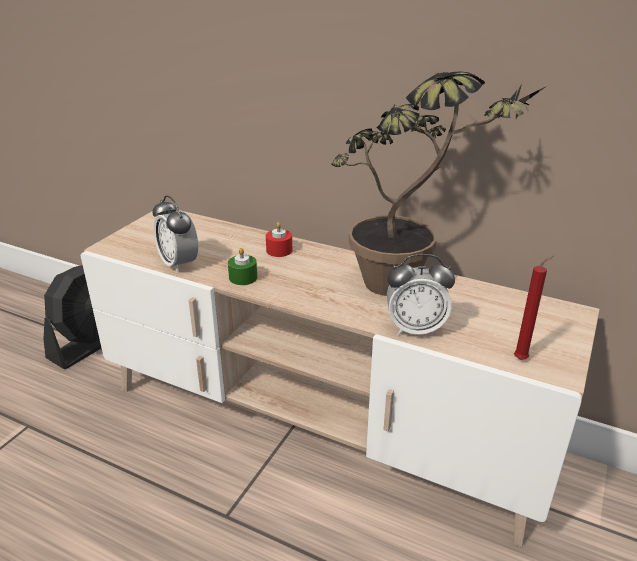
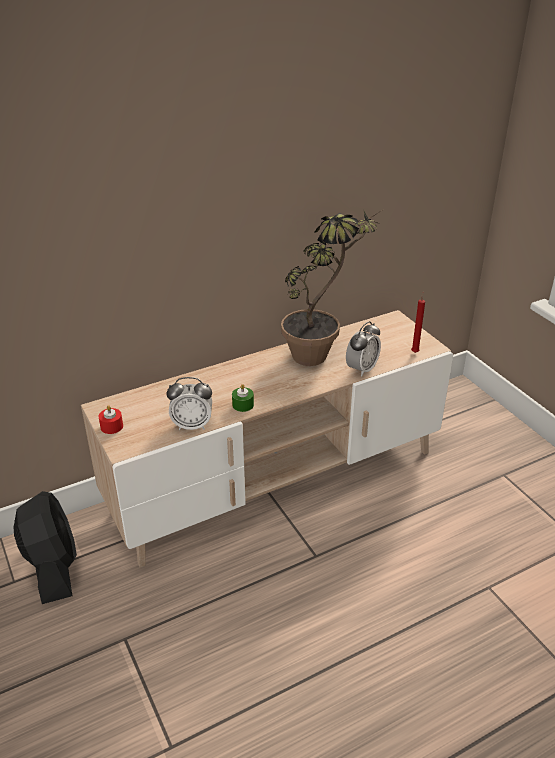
camera: 55 degrees left, 5 degrees up
(279, 250) = (224, 378): red candle -> red candle (111, 426)

